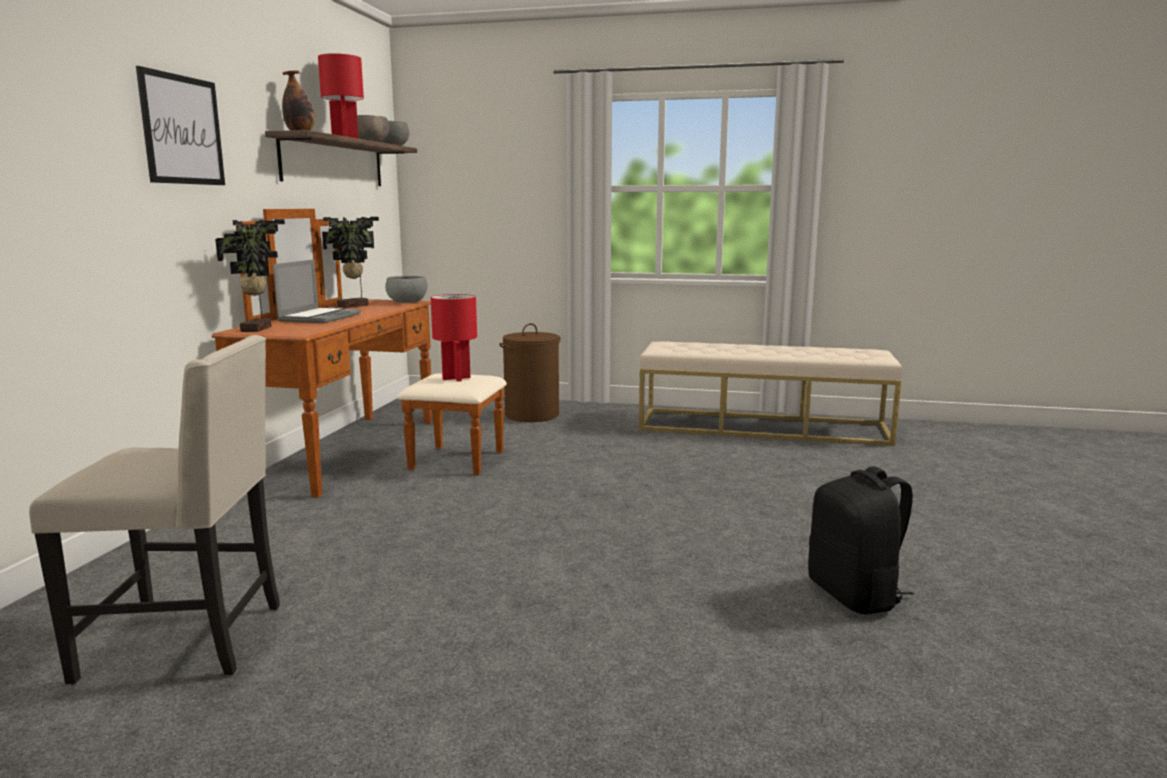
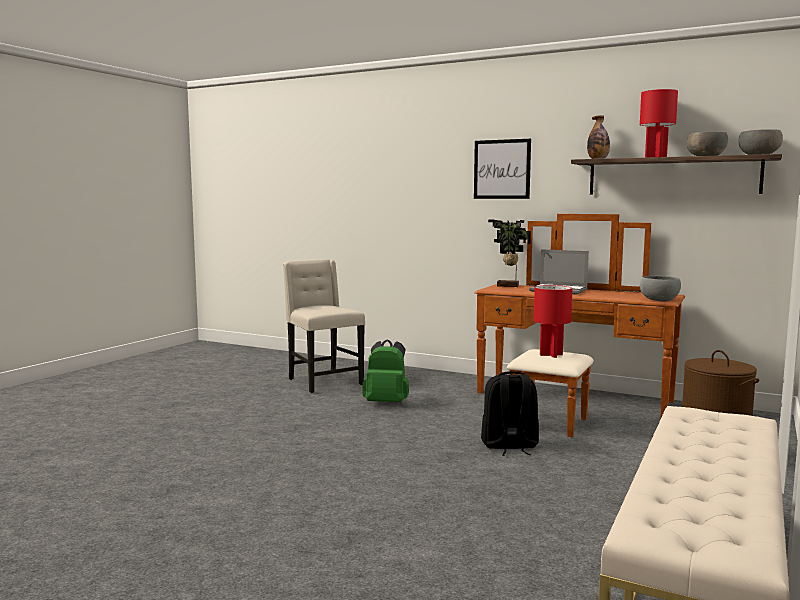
camera: 105 degrees right, 5 degrees down
(189, 640) = (323, 381): beige chair -> beige chair turned 135 degrees clockwise
(354, 306) = (627, 294): potted plant -> none
(373, 551) = (387, 403): none -> green backpack
(855, 595) = (208, 506): black backpack -> black backpack (509, 446)

